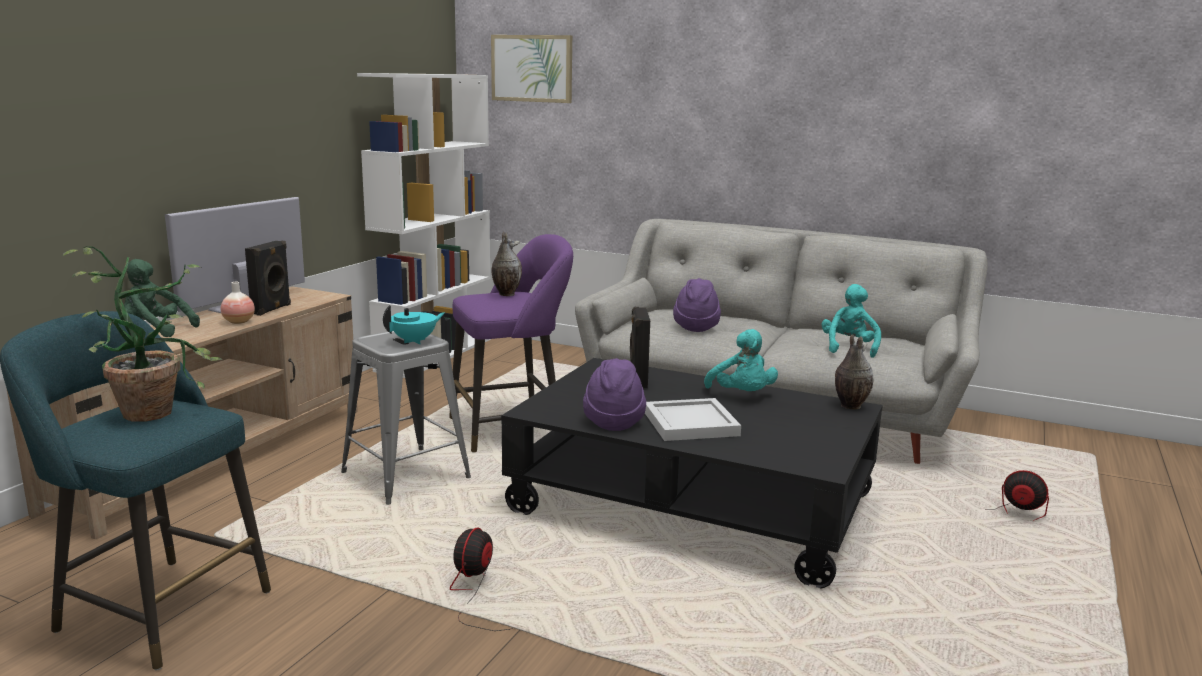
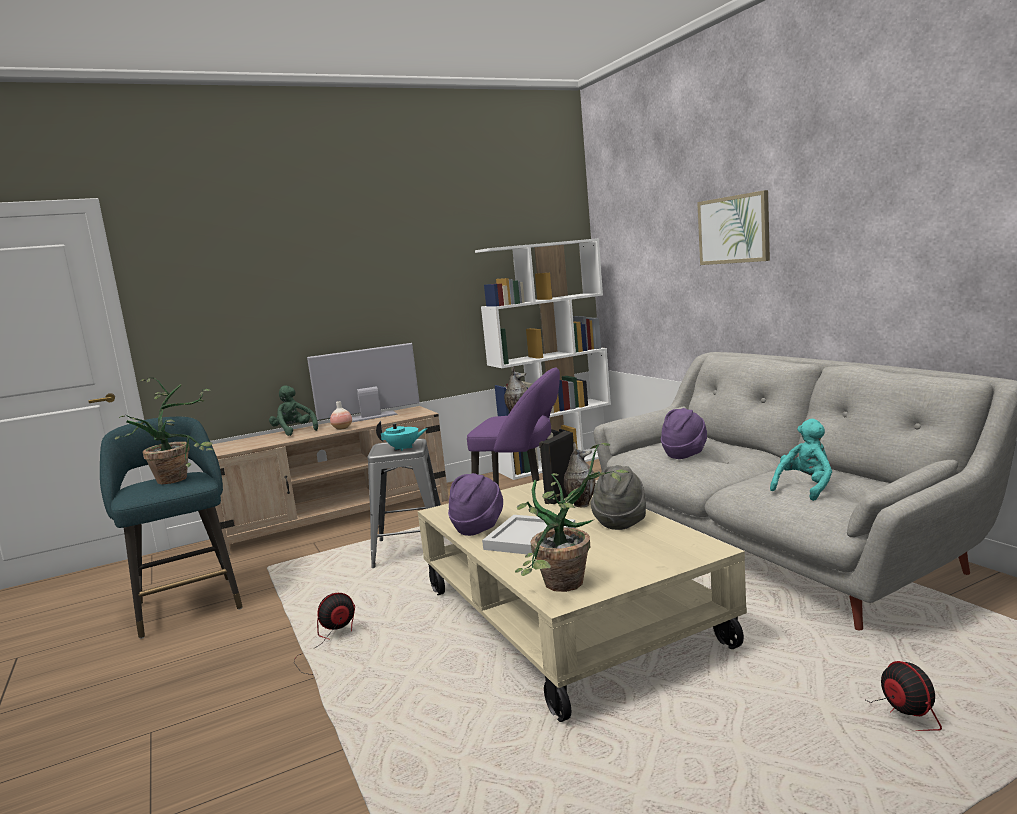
camera: 40 degrees right, 5 degrees down
(272, 309) = (375, 421): black speaker -> none
(532, 68) = (631, 228): picture -> picture (733, 229)
(692, 504) = (568, 616): black coffee table -> beige coffee table
(742, 395) = (620, 521): turquoise plush toy -> grey hat
(809, 458) = (567, 588): none -> potted plant
(849, 406) = (704, 546): vase -> vase (580, 504)

